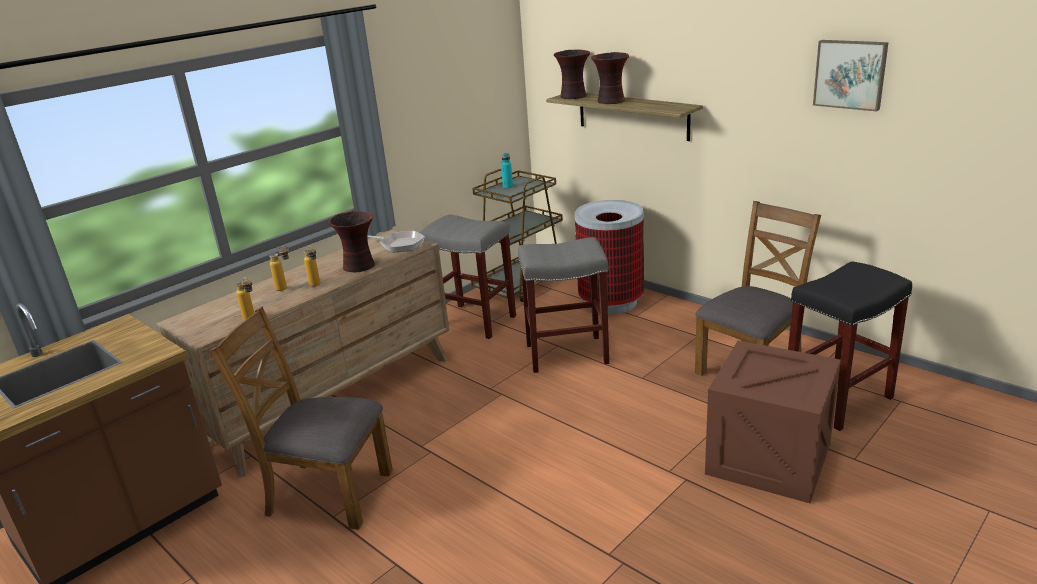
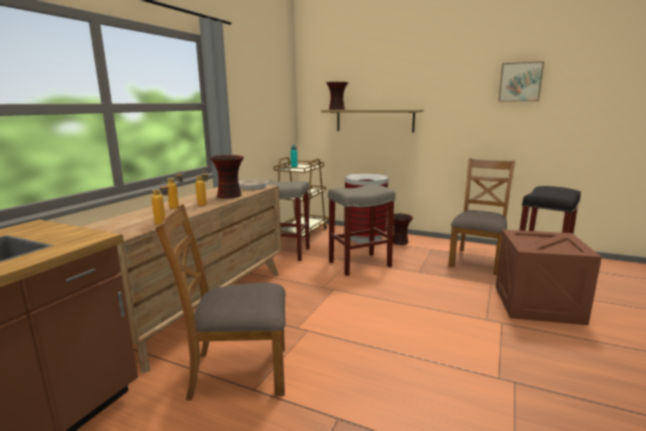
camera: 20 degrees left, 10 degrees down
(611, 101) = (365, 109): vase -> vase (400, 242)

